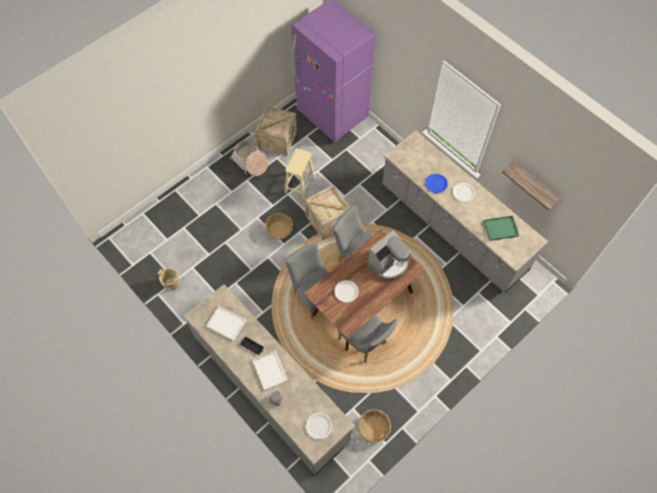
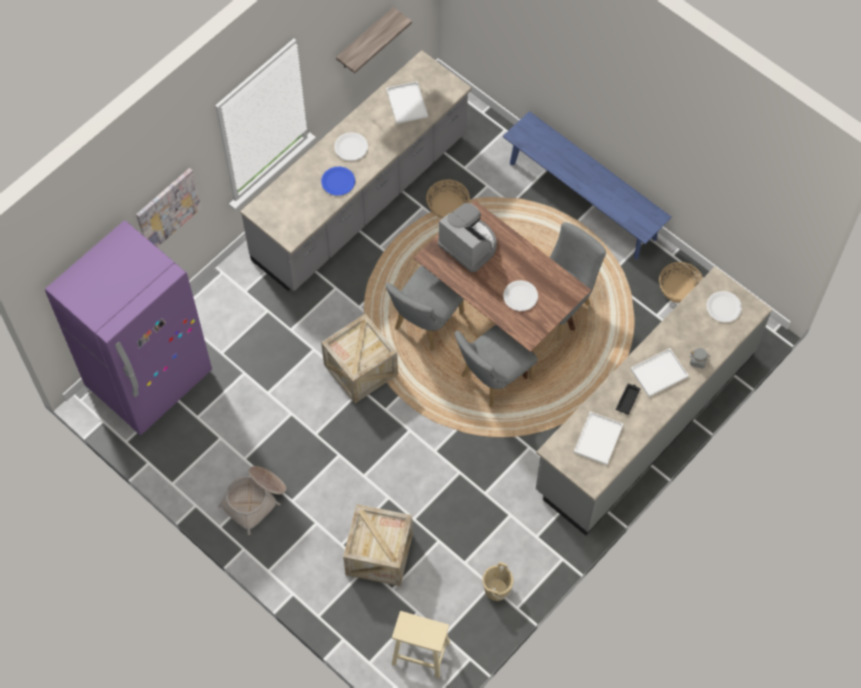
camera: 95 degrees left, 0 degrees up
(277, 139) = (205, 462): crate -> crate (379, 554)
(279, 230) = (384, 439): basket -> basket (447, 205)
(300, 184) = (295, 417): beige stool -> beige stool (419, 653)
(397, 71) = (167, 210): none -> picture
(450, 368) = (582, 200): none -> blue bench
(501, 228) = (406, 102): green tray -> white tray

